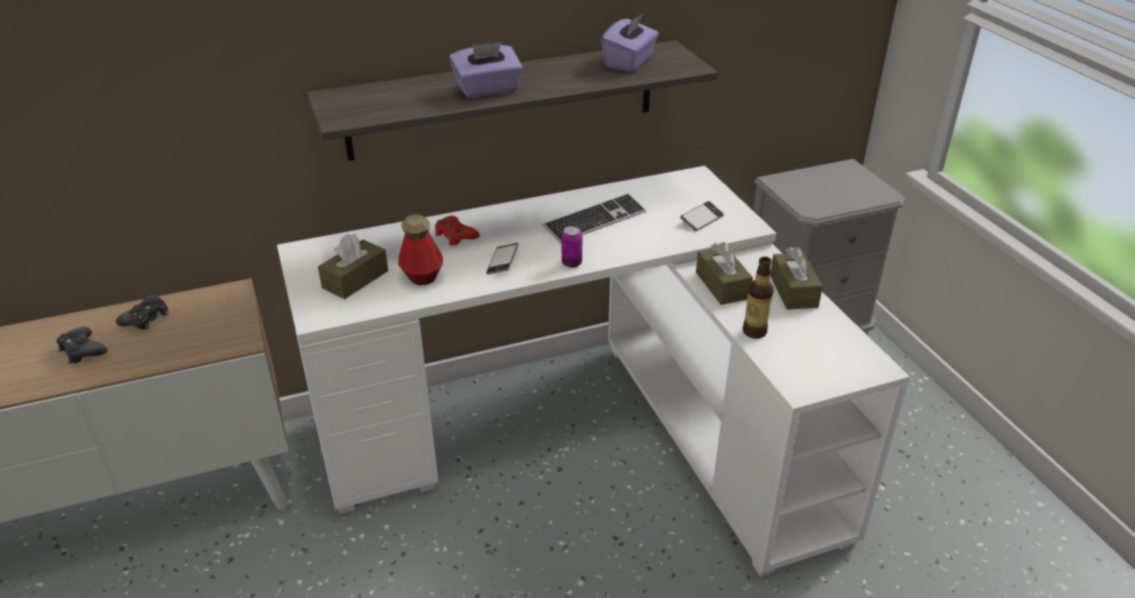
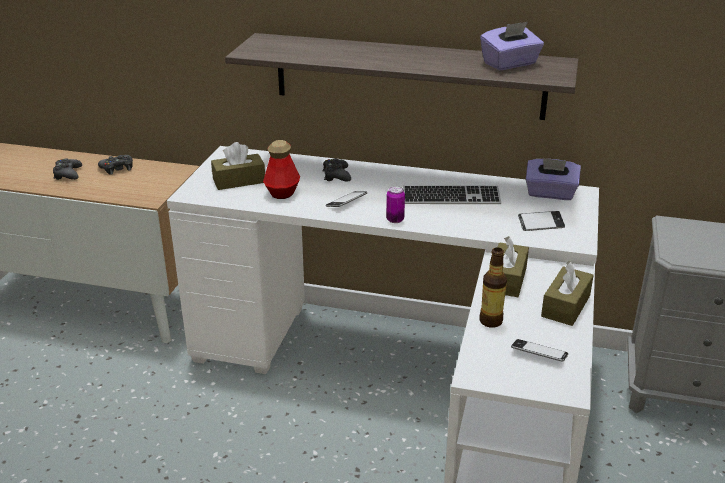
camera: 35 degrees right, 5 degrees down
(455, 236) = (336, 175): red game controller -> black game controller
(487, 90) = (371, 57): purple tissue box -> purple tissue box (550, 193)
(823, 345) = (539, 354): none -> phone

